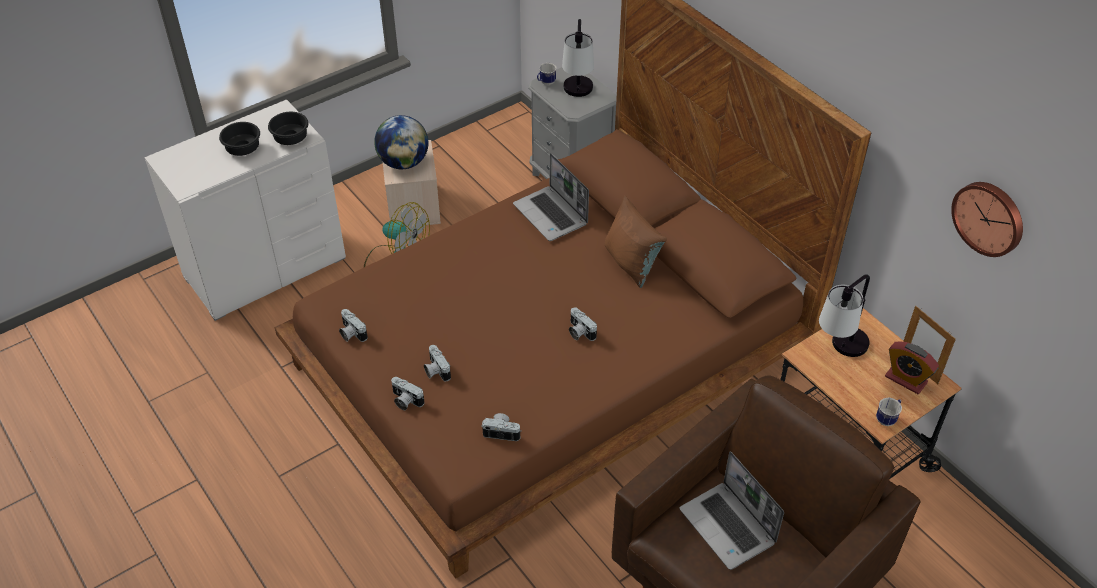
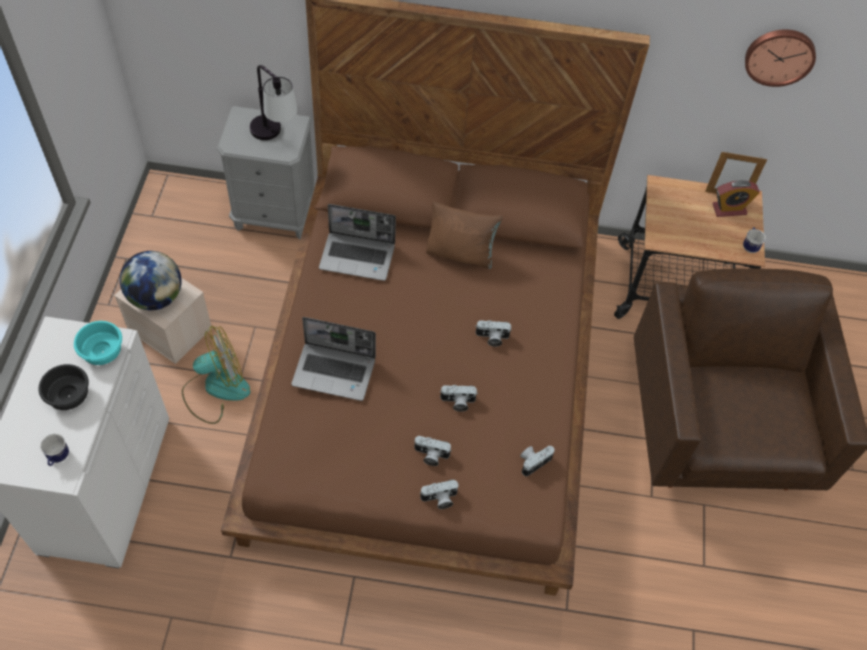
camera: 50 degrees left, 10 degrees up
(292, 138) = (103, 350): black bowl -> turquoise bowl
(351, 333) = (330, 481): camera -> camera (457, 402)
(545, 83) = (234, 142): mug -> mug (58, 458)
(729, 527) = (737, 400): laptop -> laptop (335, 372)
(839, 353) = (675, 220): table lamp -> none

